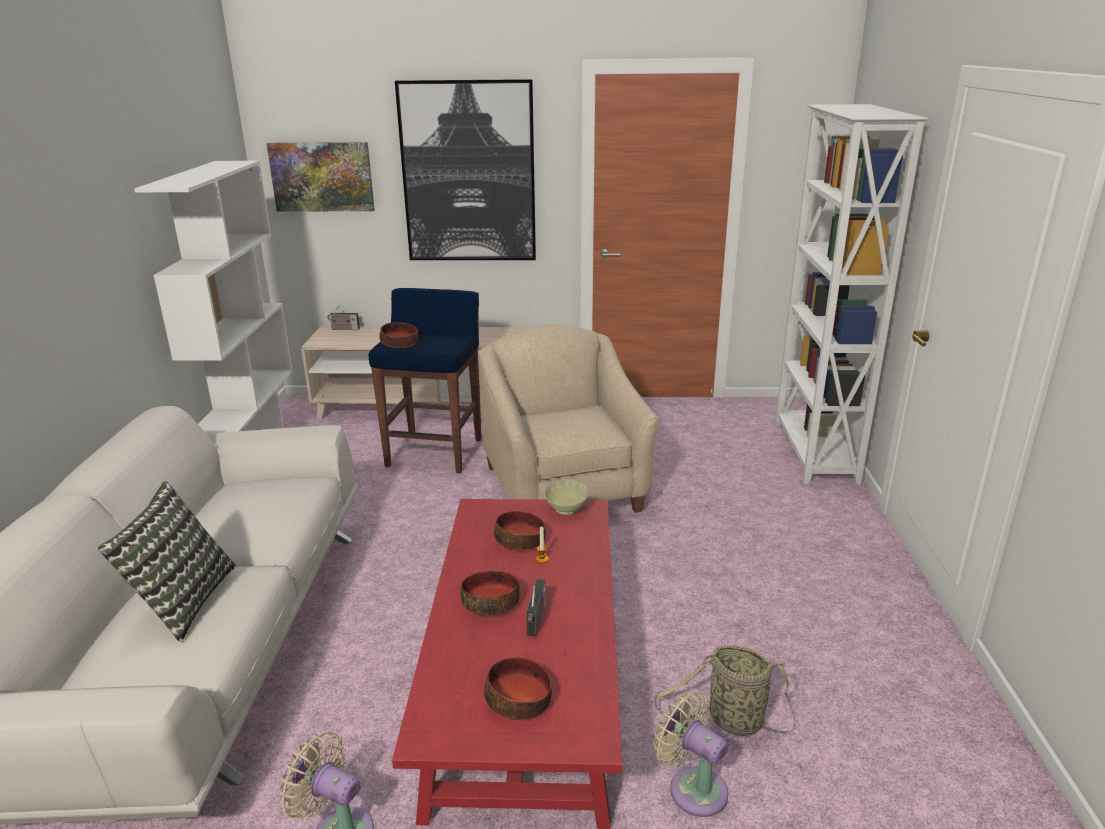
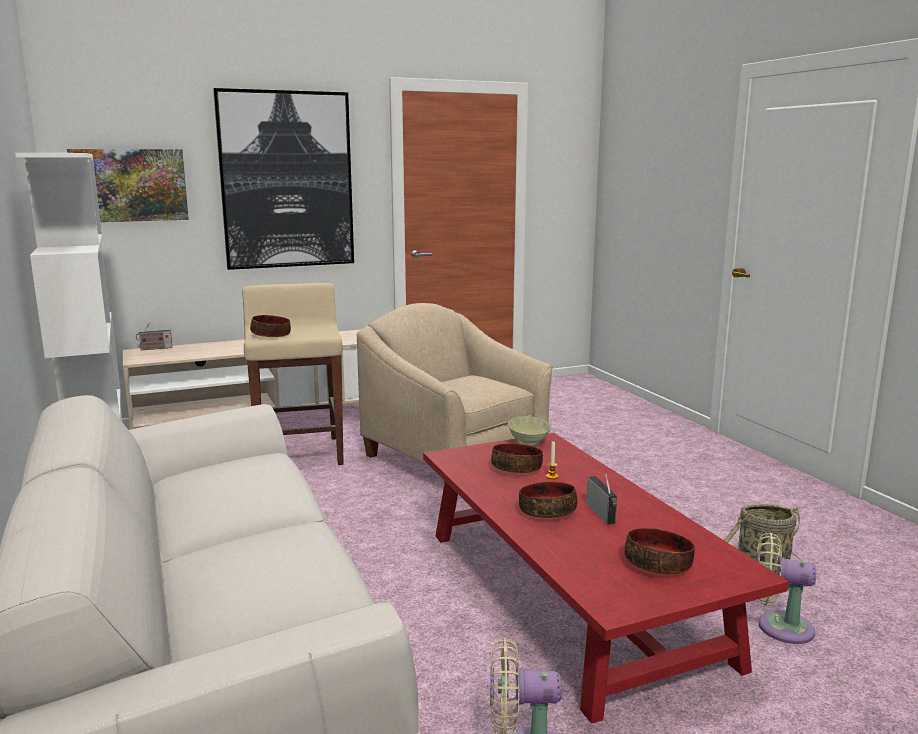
camera: 25 degrees left, 10 degrees down
(182, 601) = (258, 560): pillow -> none
(435, 452) = (299, 453): blue stool -> beige stool
(813, 453) = (628, 405): white bookcase -> none

